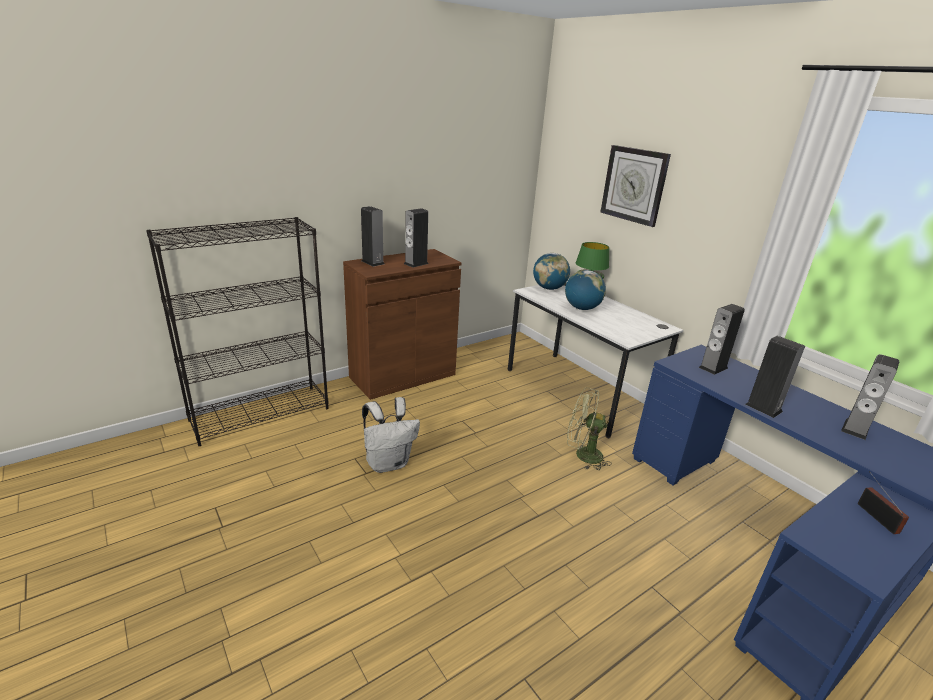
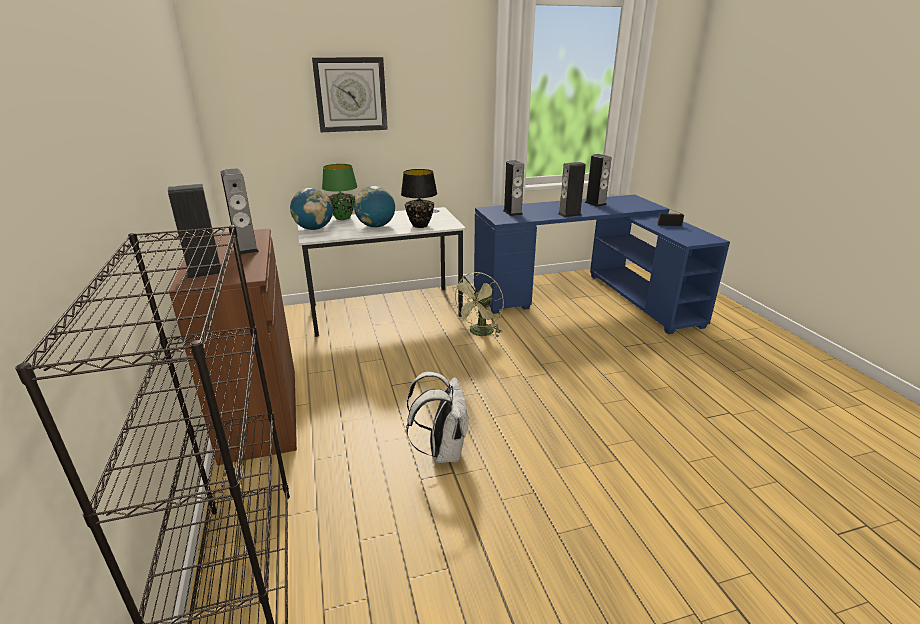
camera: 70 degrees left, 0 degrees up
(607, 326) = (420, 225): none -> black table lamp

